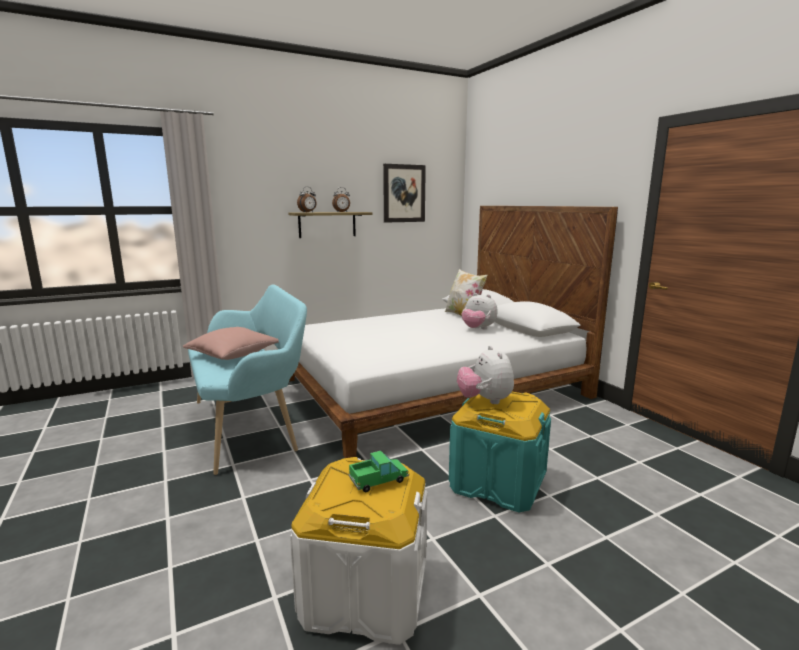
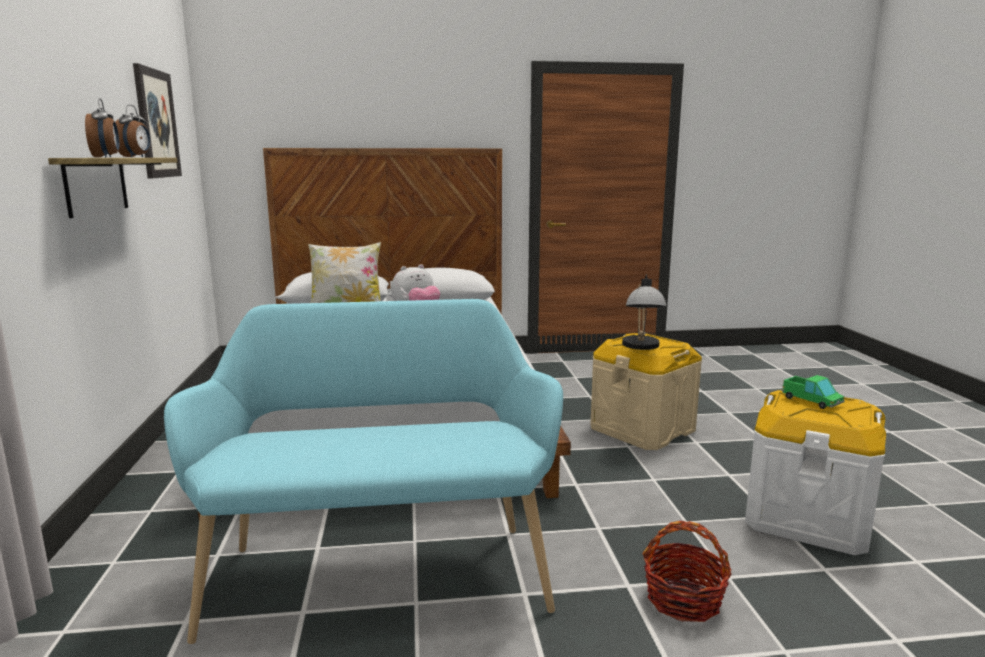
camera: 70 degrees left, 0 degrees up
(228, 520) = (683, 600): none -> basket
(233, 354) = (381, 440): pink pillow -> none
(378, 480) = (811, 400): toy truck -> toy truck turned 150 degrees clockwise
(485, 401) = (641, 347): plush toy -> table lamp
(498, 482) = (642, 429): turquoise storage box -> beige storage box

